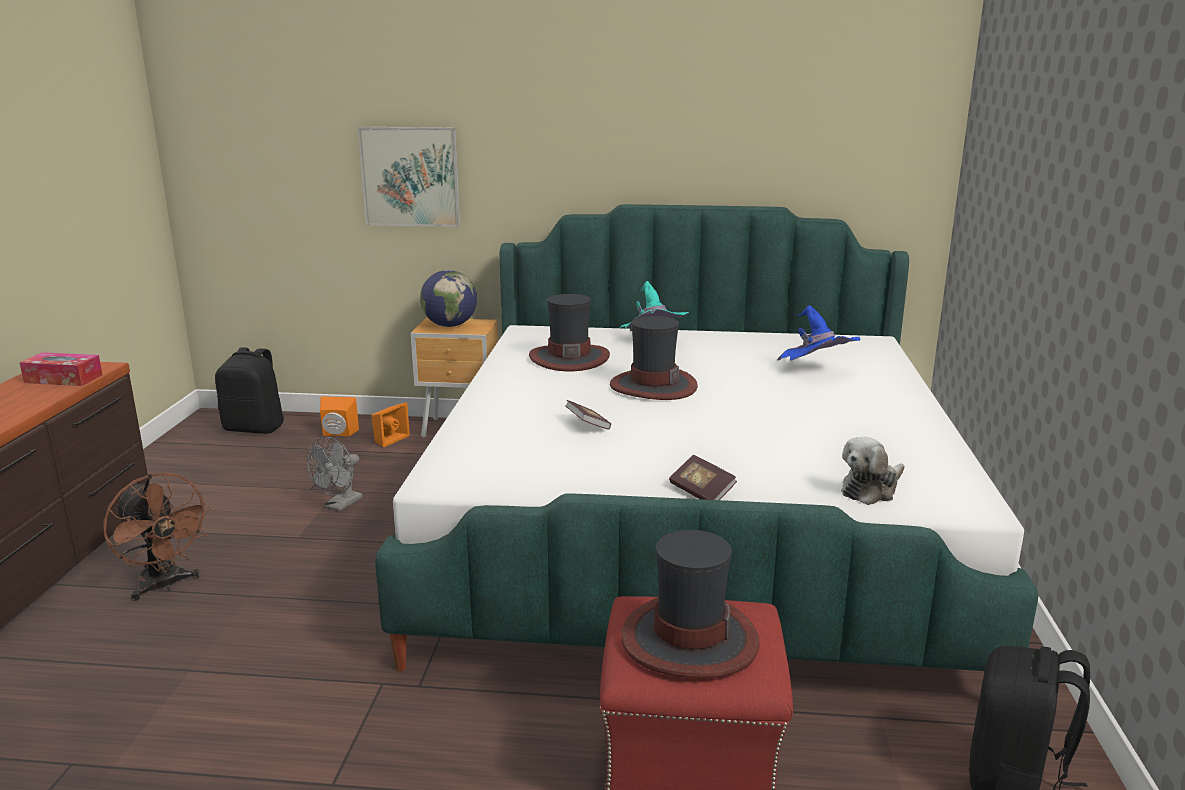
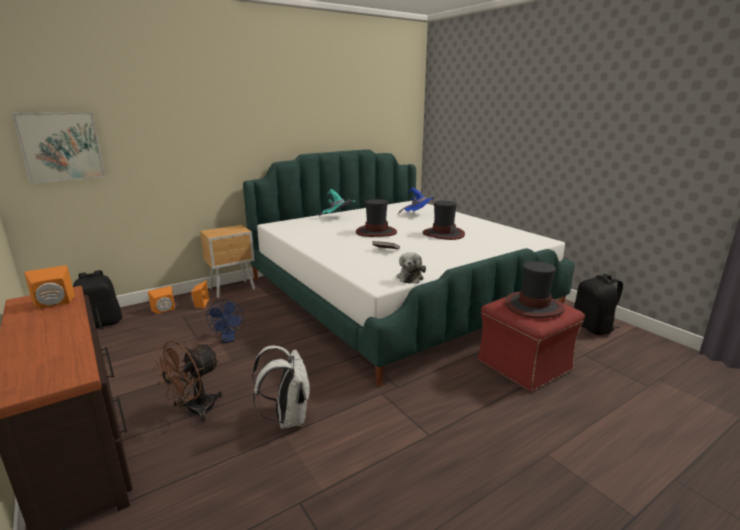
camera: 40 degrees left, 0 degrees up
(63, 379) = (54, 304): tissue box -> orange speaker
(165, 586) = (194, 411): brown fan -> brown fan turned 120 degrees clockwise
(227, 650) = (288, 418): none -> white backpack
(340, 505) = (228, 339): grey fan -> blue fan
(410, 176) = (183, 148): picture -> picture (61, 147)
(450, 325) = (223, 231): globe -> none
(569, 358) = (318, 230): hat -> hat (443, 234)
(702, 492) = (472, 259): book -> none
(871, 490) = (513, 243): plush toy -> plush toy (410, 277)

